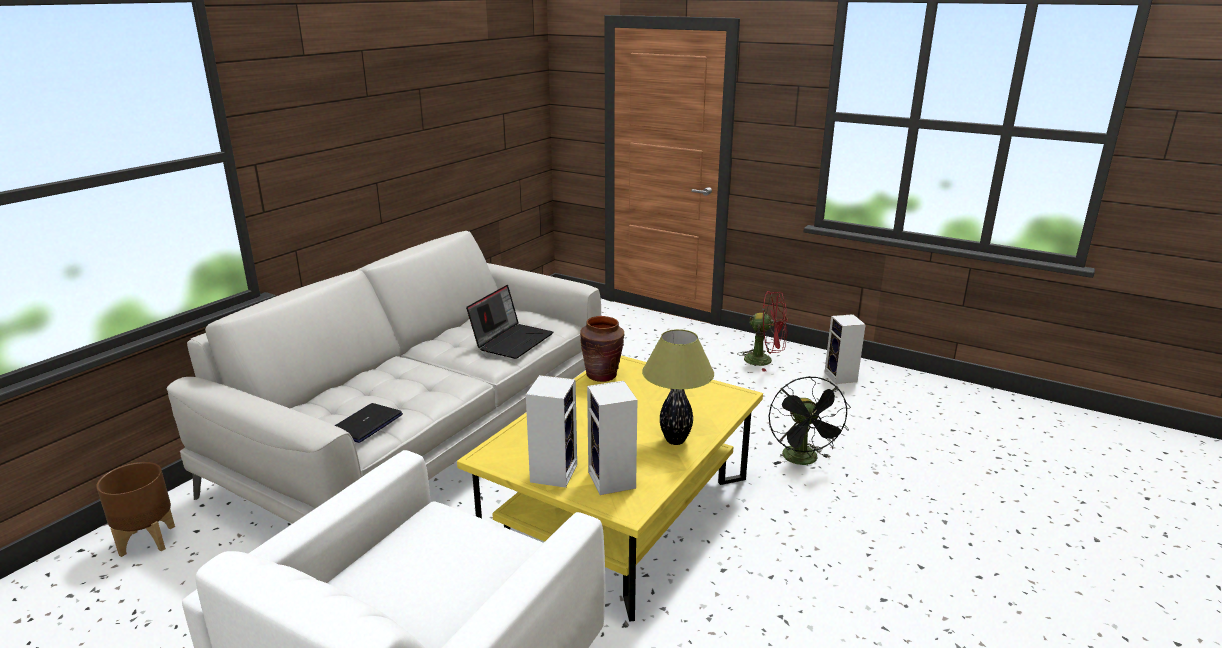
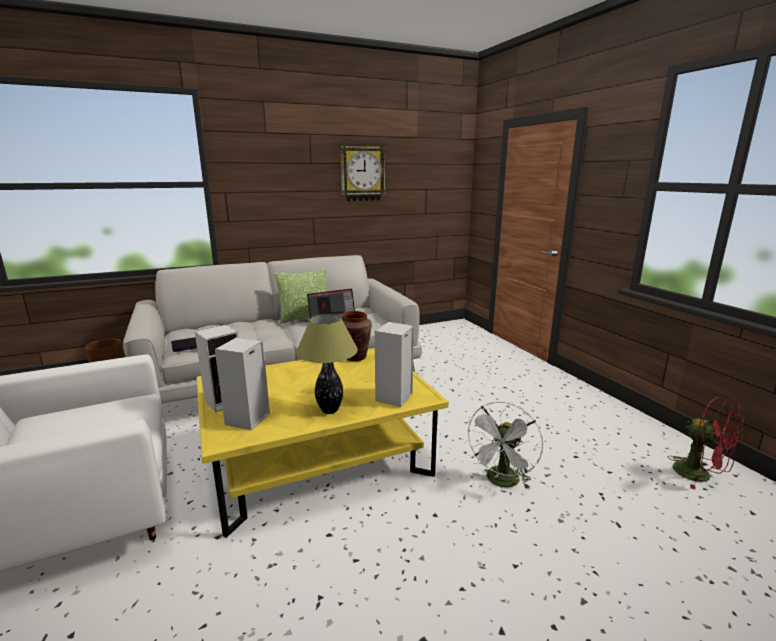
camera: 35 degrees right, 5 degrees down
(432, 103) = (362, 174): none -> wall clock
(446, 342) = (305, 318): none -> pillow
(764, 360) = (561, 398): red fan -> red fan (700, 475)
(803, 460) = (501, 482): black fan -> white fan
(842, 377) = (621, 431): speaker -> speaker (394, 398)

